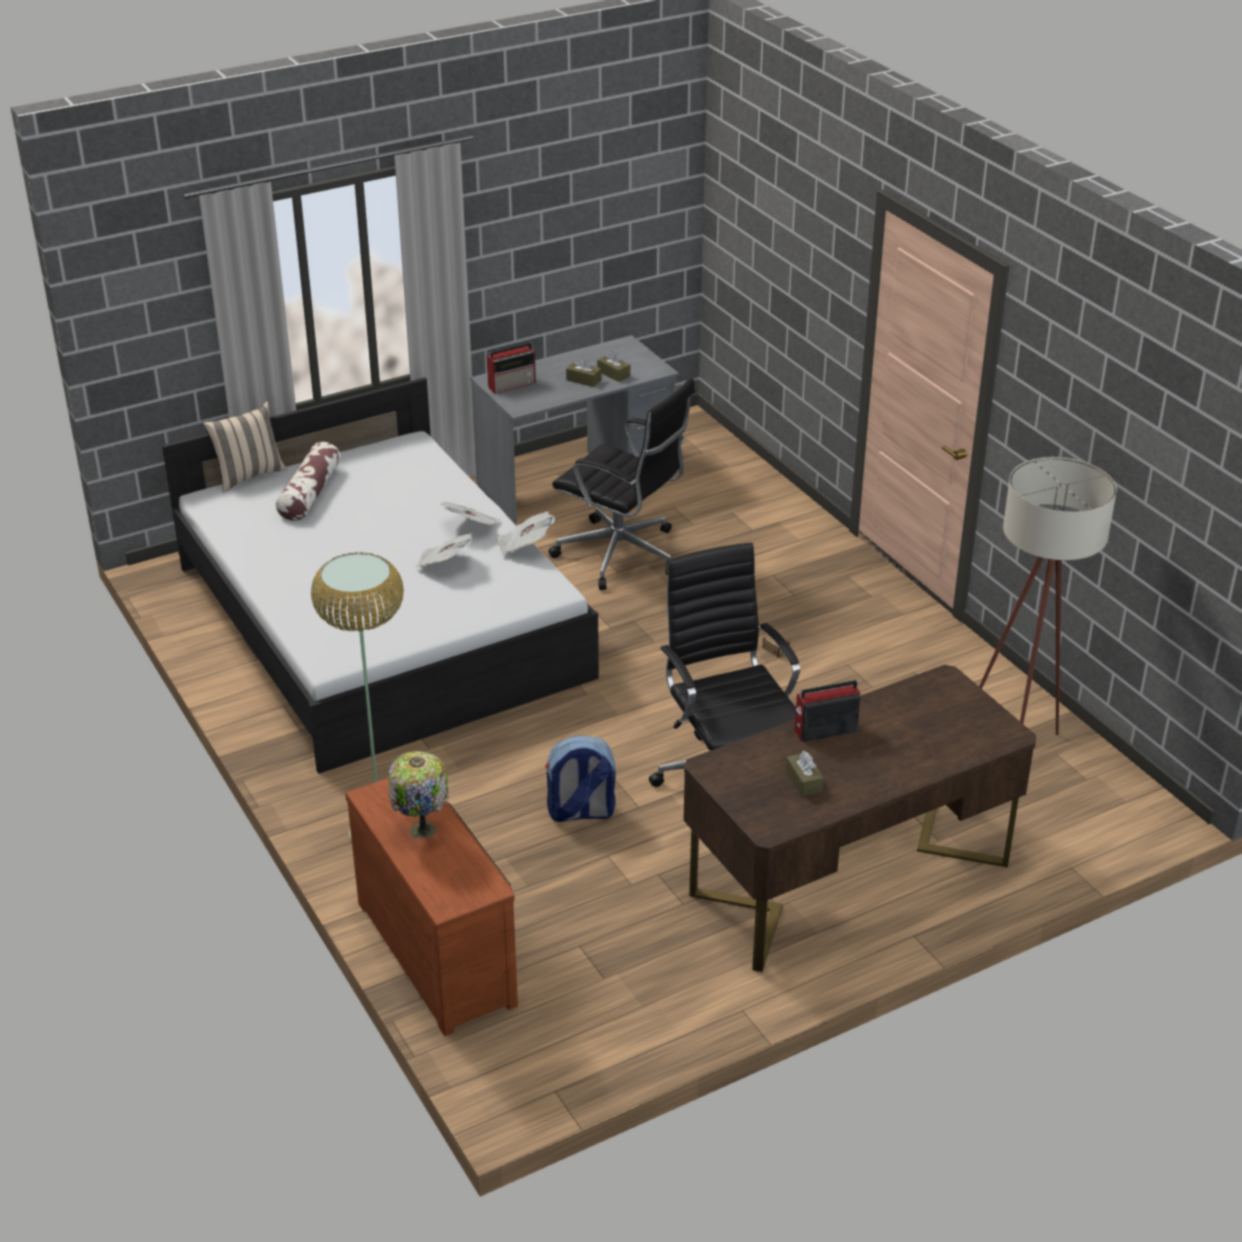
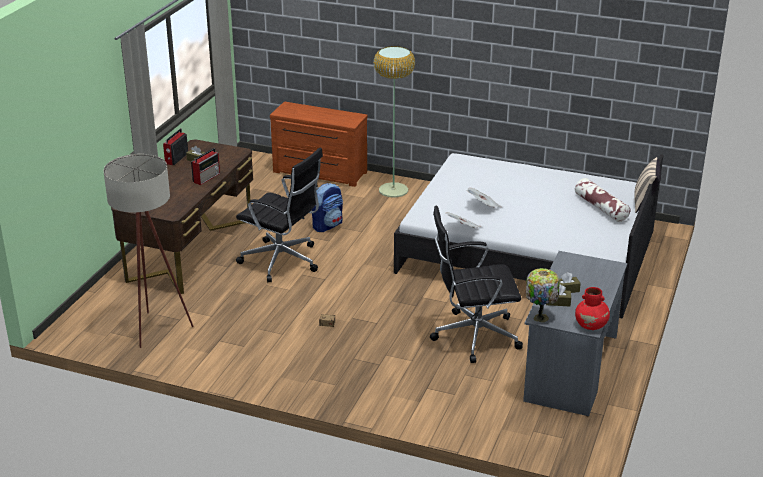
camera: 140 degrees right, 5 degrees down
(421, 831) = (324, 115): table lamp -> table lamp (540, 317)
(472, 527) = (502, 226): newspaper -> none
(512, 384) = (596, 268): radio -> radio (176, 159)
(621, 345) = (591, 325): none -> red vase

